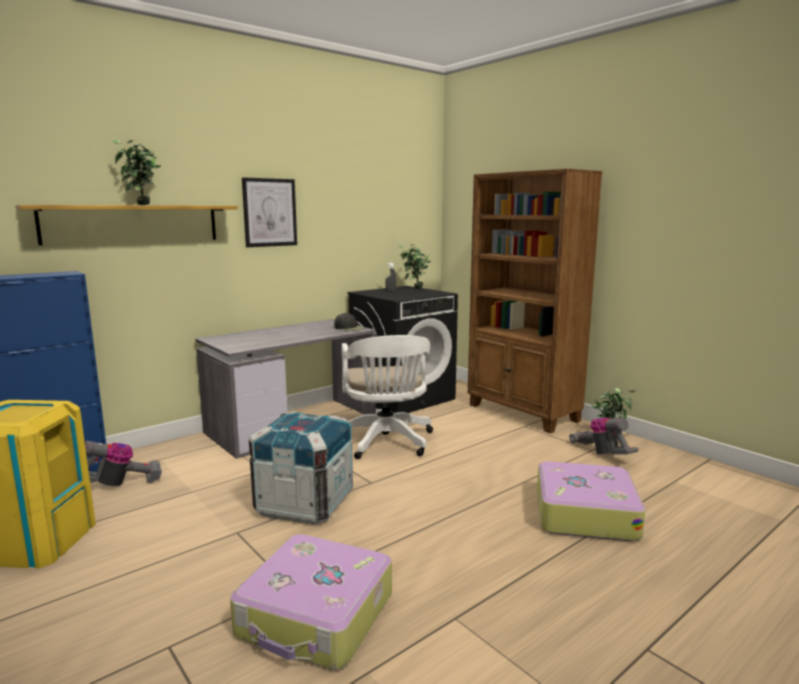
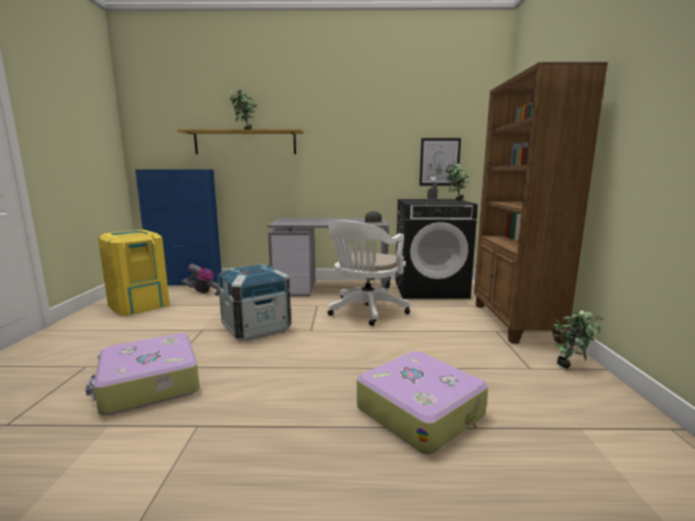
camera: 40 degrees right, 0 degrees up
(270, 212) = (336, 136): picture -> picture (439, 162)
(601, 453) = (535, 374): vacuum cleaner -> none

